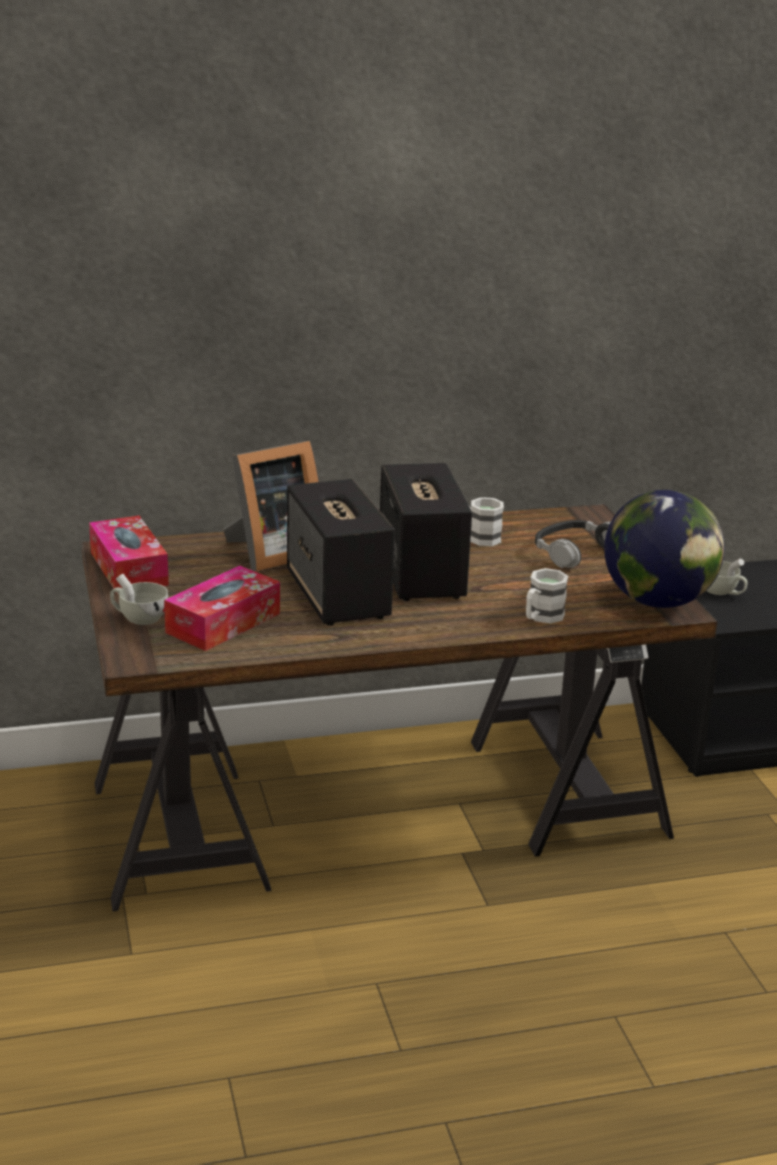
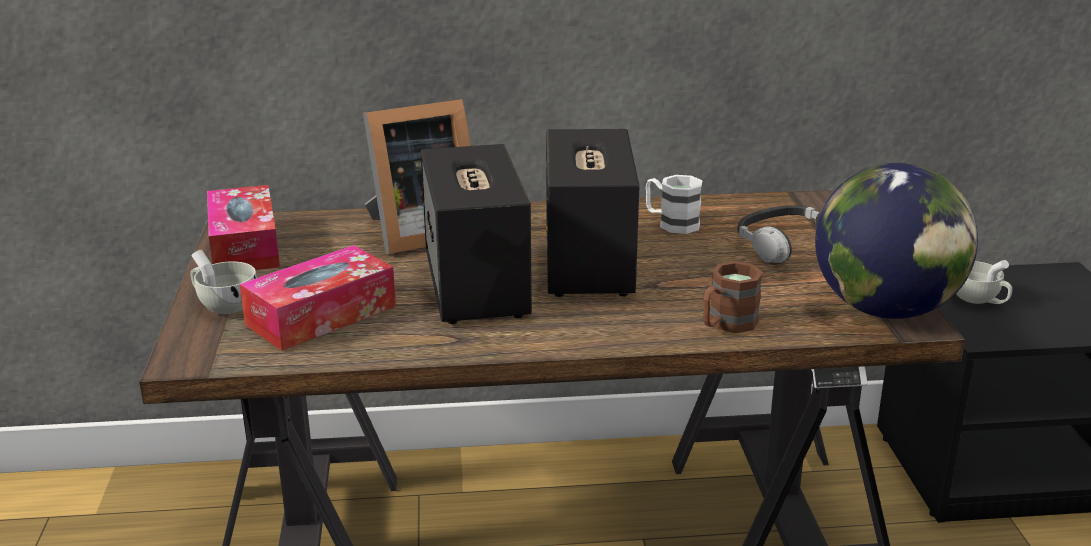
camera: 10 degrees right, 0 degrees up
(541, 617) = (726, 325): white mug -> brown mug

